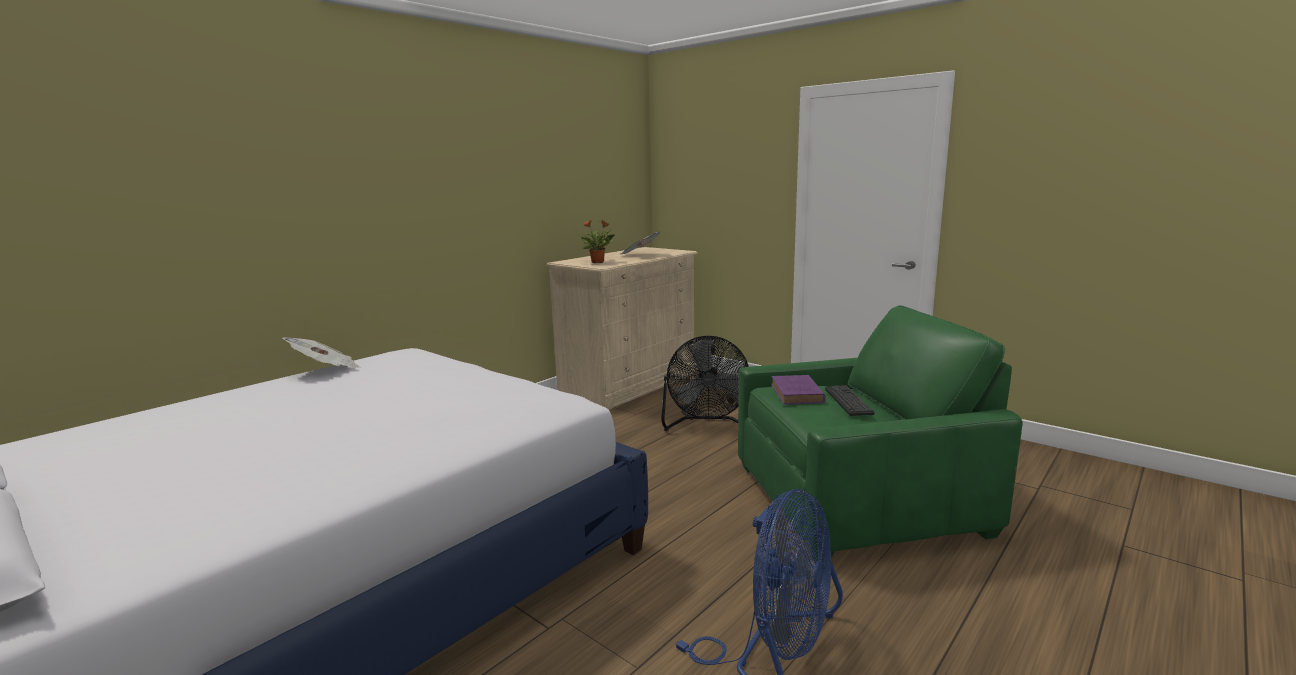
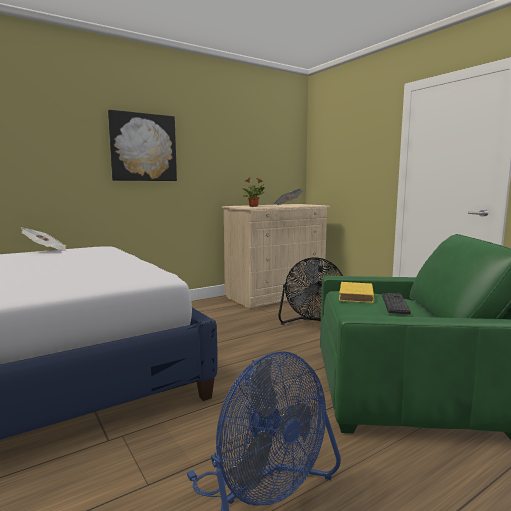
camera: 15 degrees right, 5 degrees down
(432, 185) = (143, 147): none -> picture
(797, 394) = (356, 296): purple book -> yellow book

